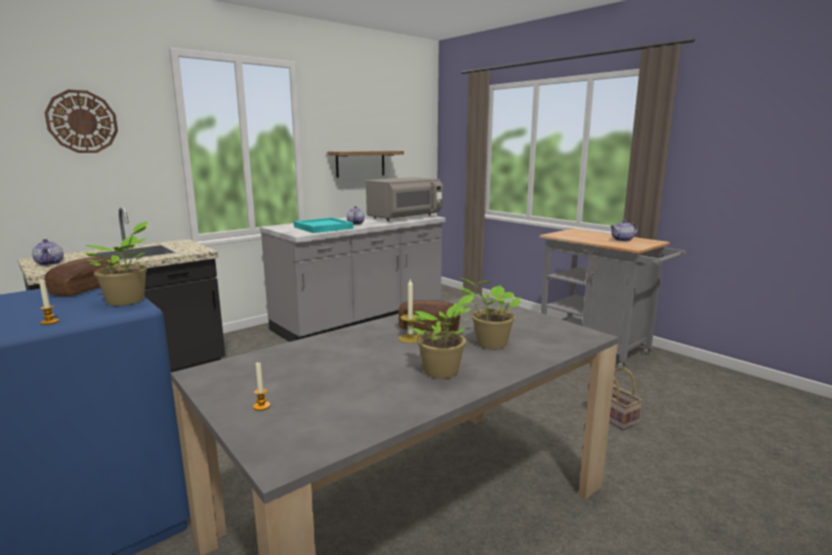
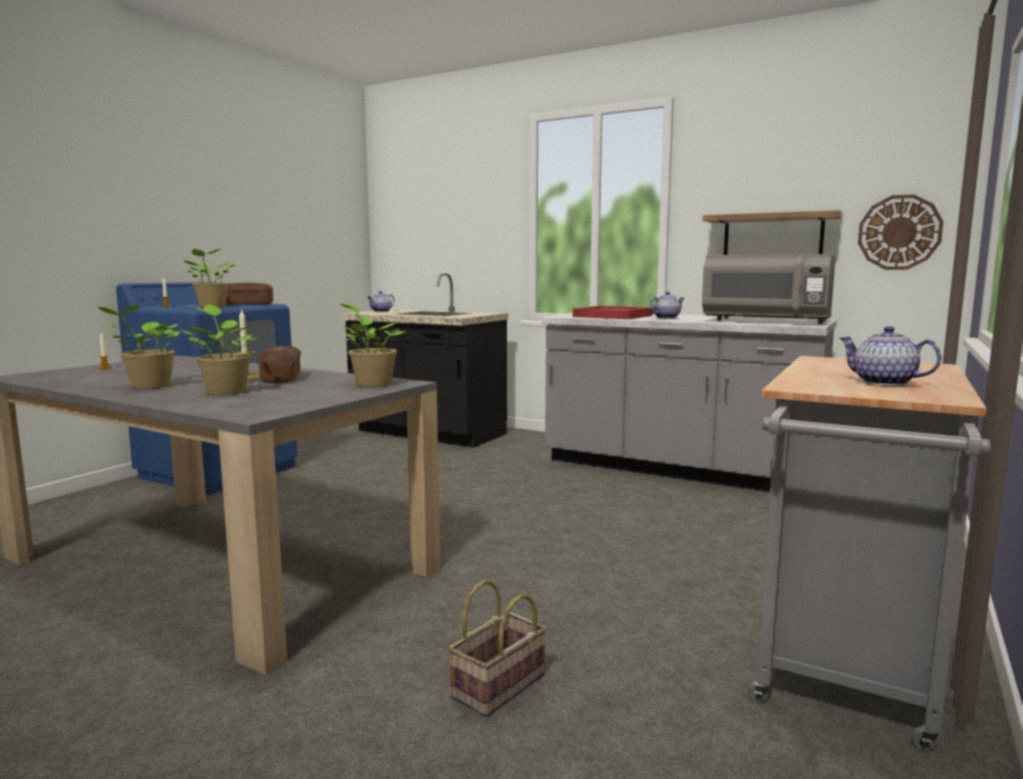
camera: 70 degrees right, 5 degrees down
(82, 122) = (457, 197): wall clock -> wall clock (899, 232)
(323, 228) = (612, 316): turquoise tray -> red tray
(478, 306) = (371, 384): none -> potted plant

